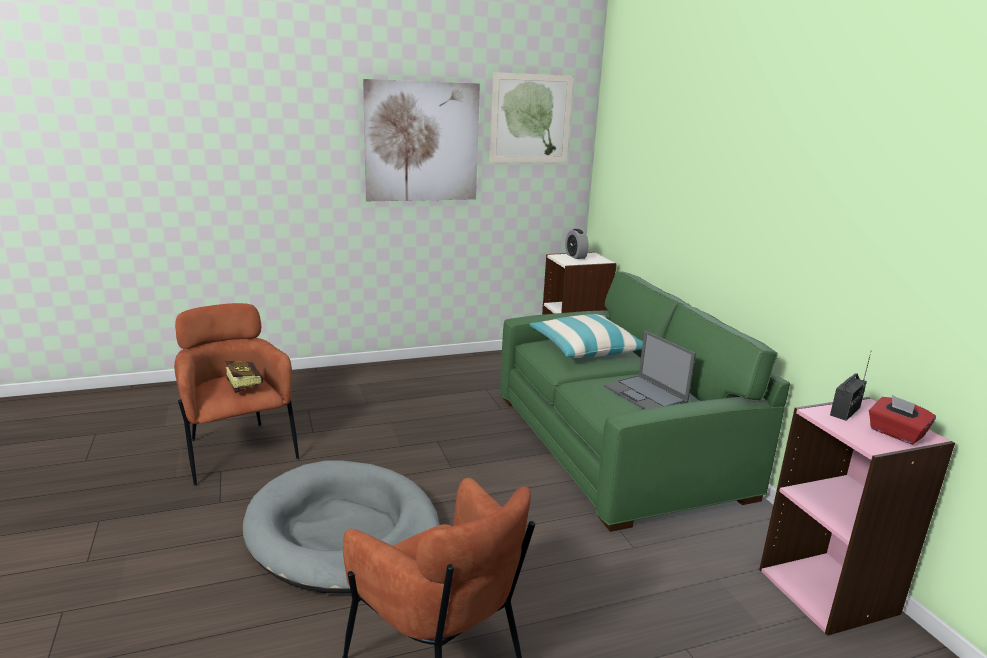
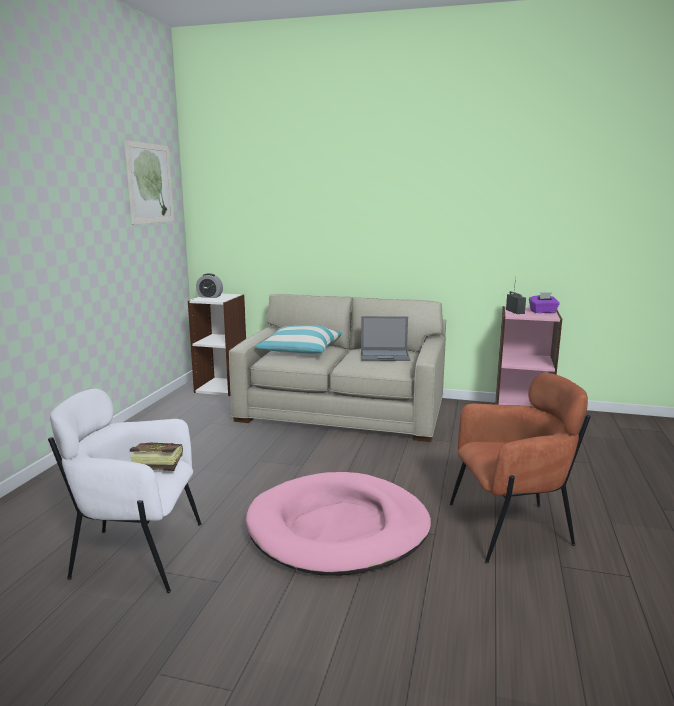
camera: 55 degrees left, 5 degrees down
(237, 451) = (136, 554): brown armchair -> white armchair
(343, 532) = (338, 528): grey dog bed -> pink dog bed
(422, 142) = (87, 208): picture -> none
(618, 444) = (344, 409): green sofa -> beige sofa
(895, 434) = (543, 312): red tissue box -> purple tissue box

